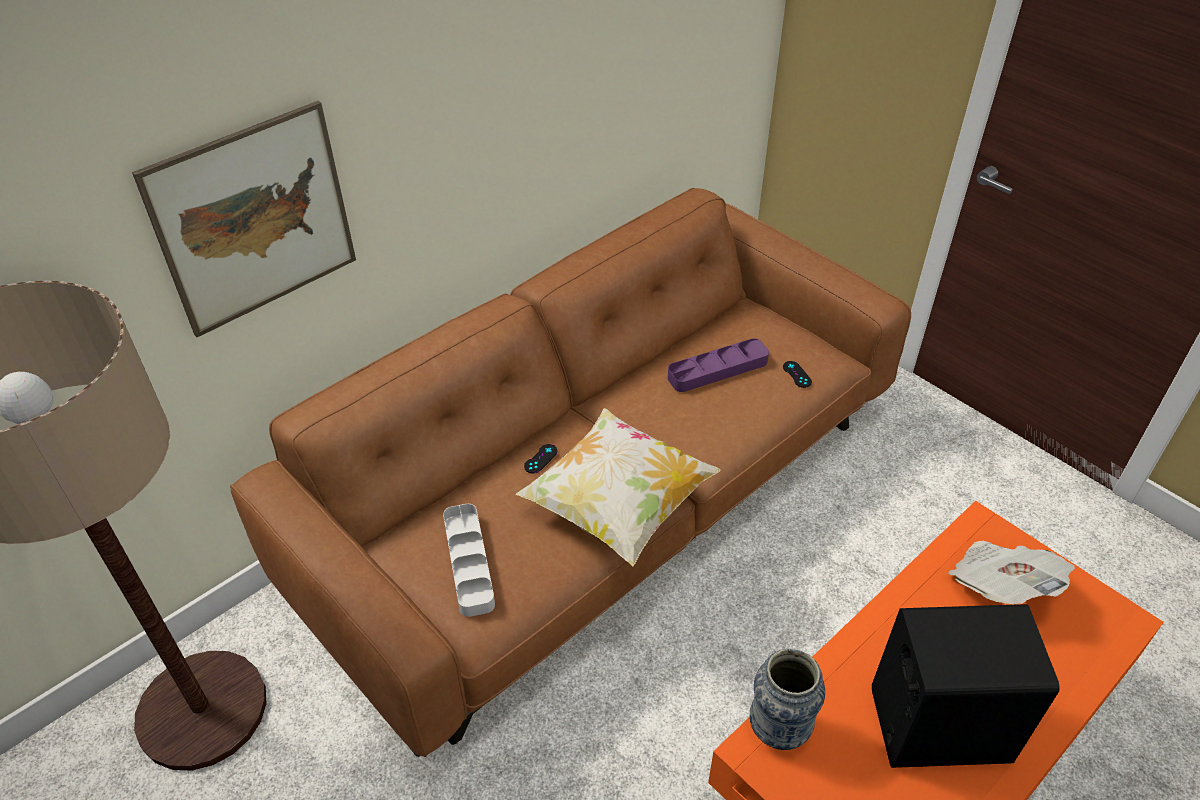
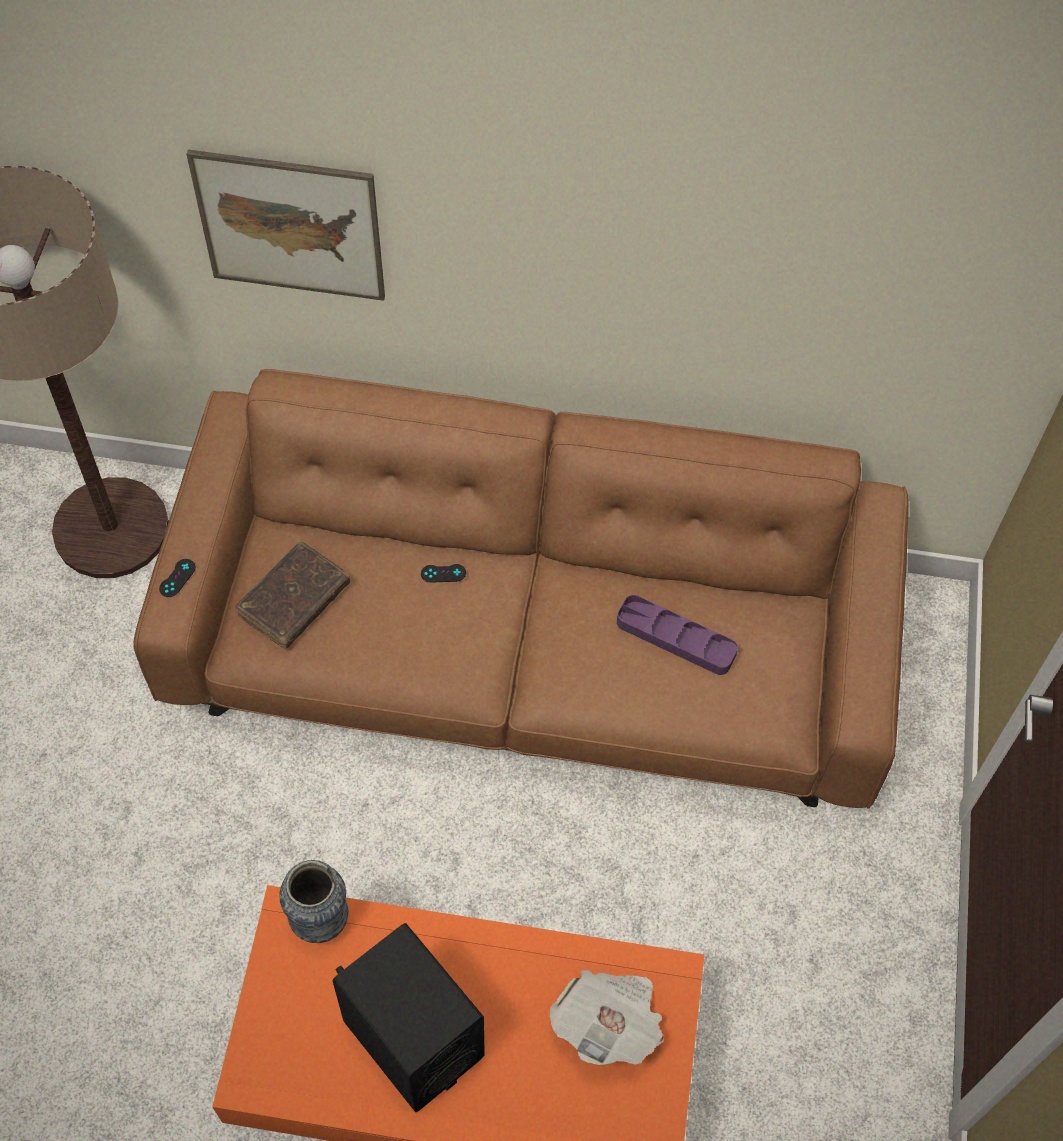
camera: 50 degrees right, 15 degrees up
(469, 563) = (294, 601): grey tray -> brown book
(618, 505) = (440, 665): pillow -> none
(797, 374) = (730, 709): black game controller -> black game controller (177, 578)

